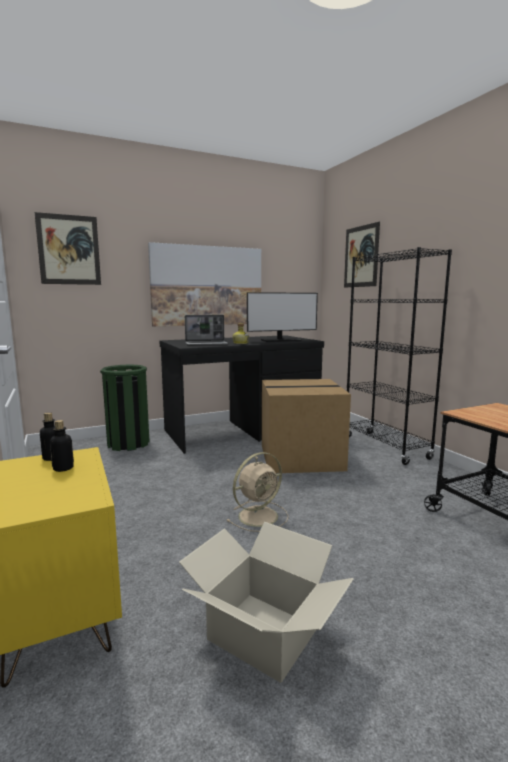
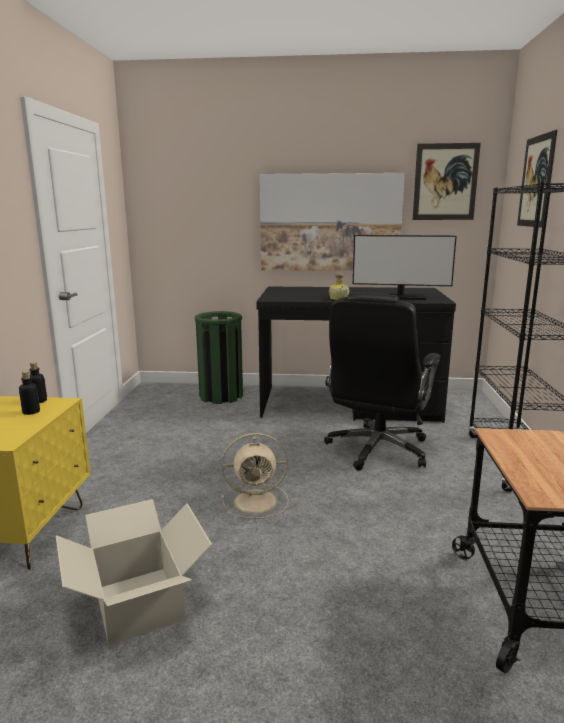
camera: 30 degrees right, 5 degrees up
(69, 250) = (179, 187): picture -> picture (445, 182)
(207, 344) = (298, 297): laptop -> none
(300, 458) = (377, 450): cardboard box -> black office chair

